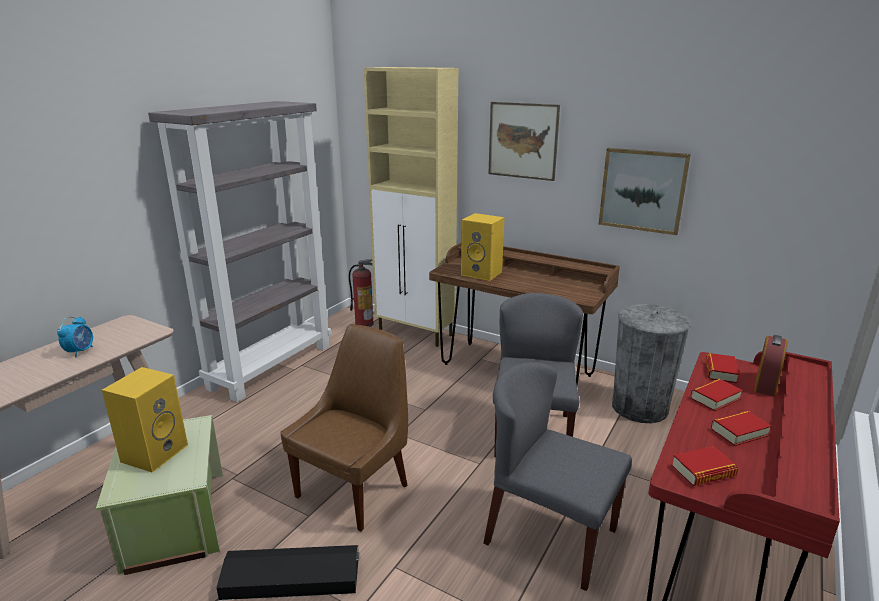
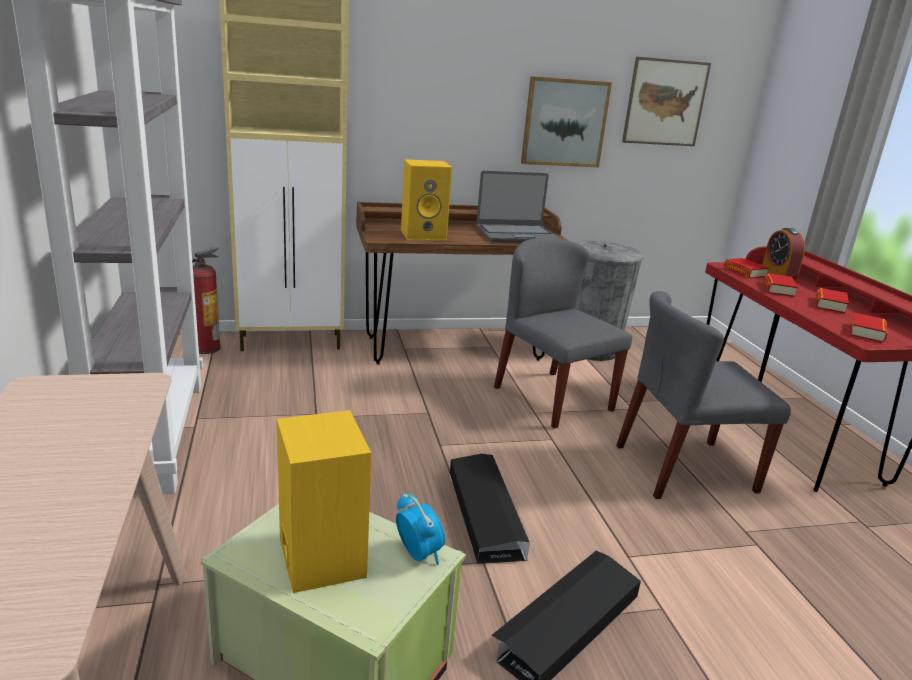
camera: 45 degrees left, 0 degrees up
(80, 351) = (60, 448): alarm clock -> alarm clock (418, 553)
(355, 489) = (485, 513): brown chair -> black storage box
(523, 141) = (431, 68): picture -> picture (665, 102)
(559, 287) = (516, 235): none -> laptop

